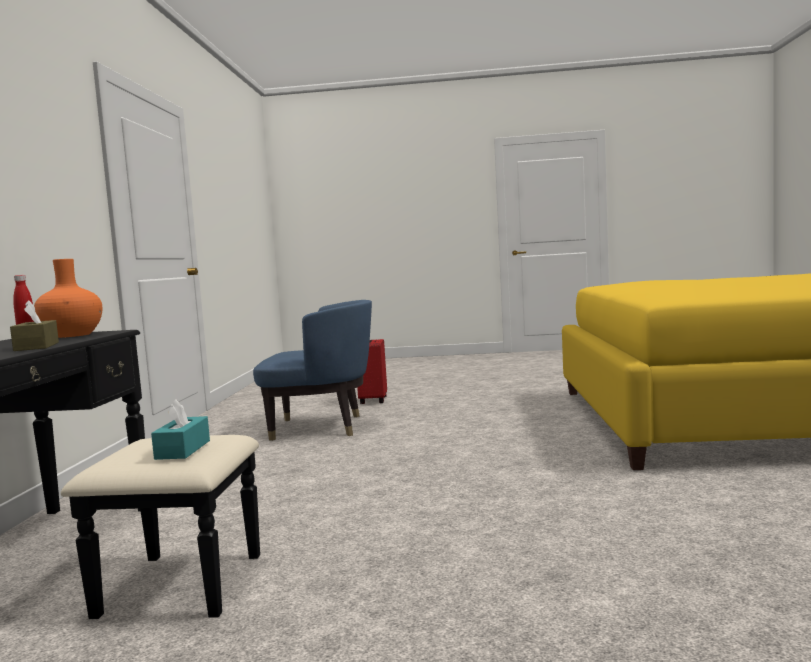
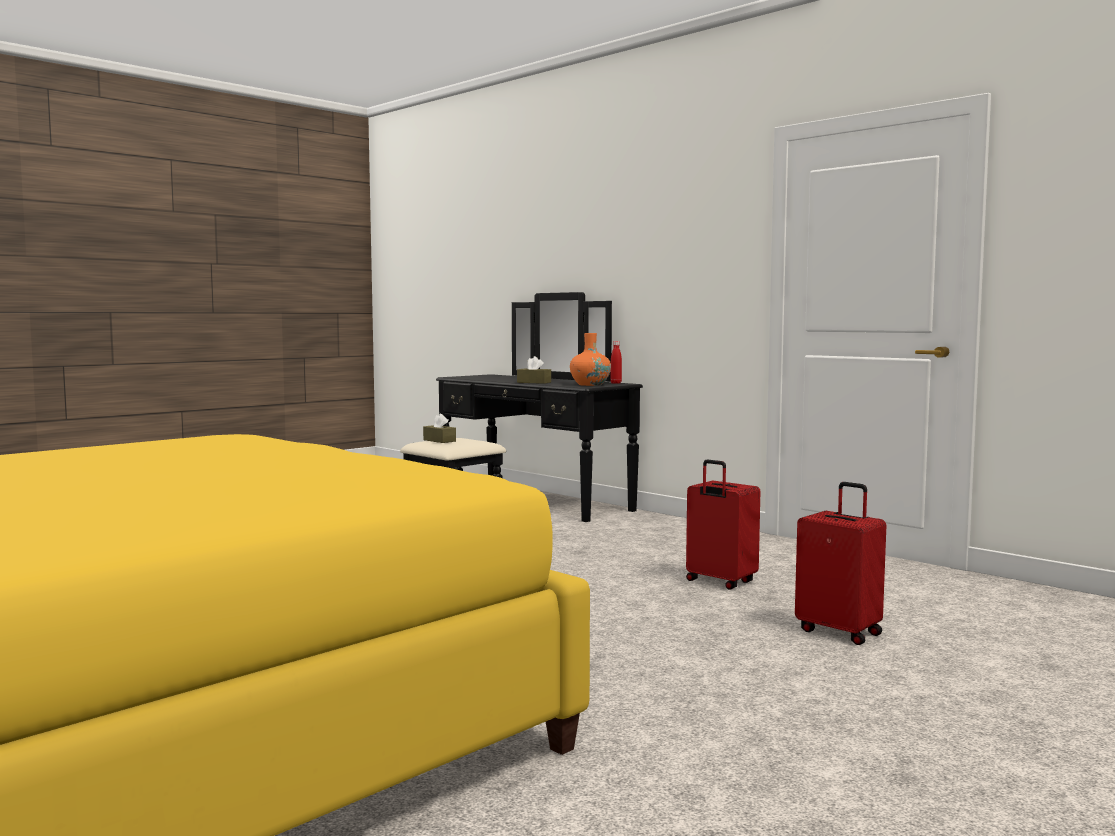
camera: 130 degrees right, 0 degrees up
(183, 450) = (439, 440): turquoise tissue box -> brown tissue box
(320, 427) = (719, 582): blue armchair -> red suitcase

